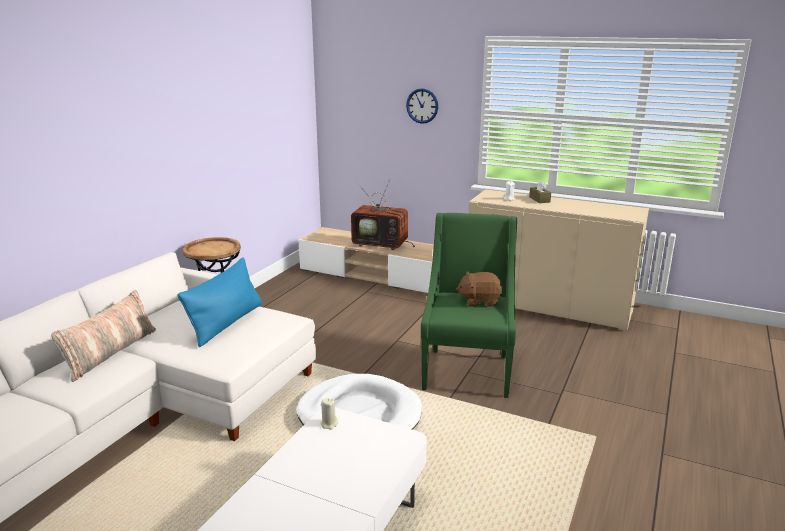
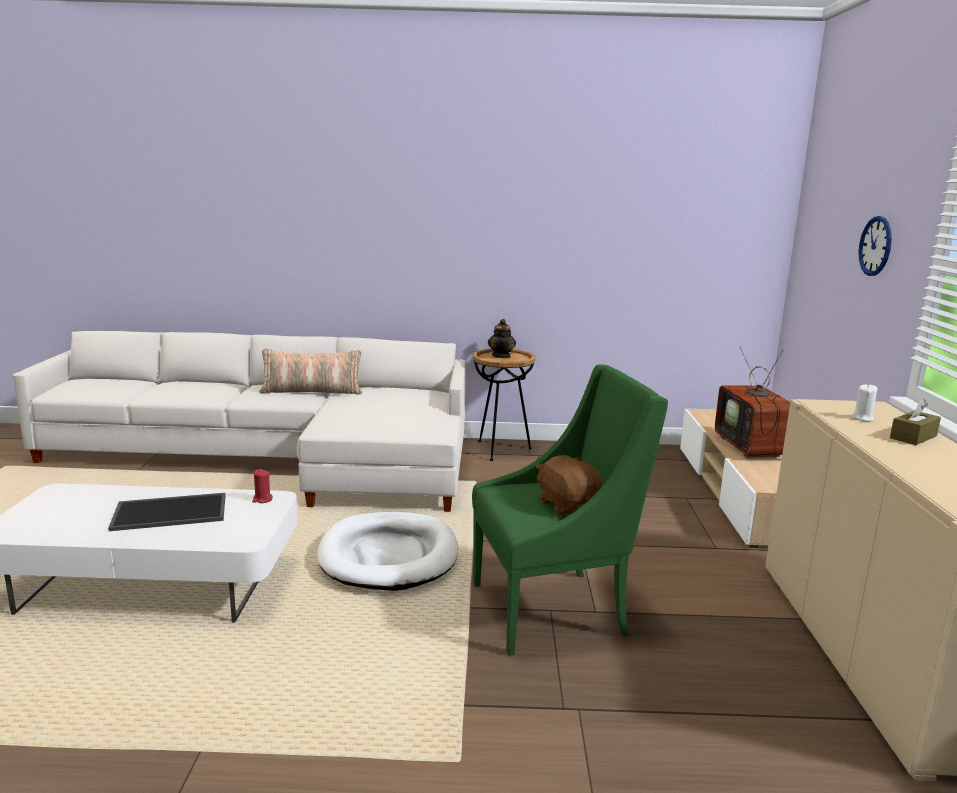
camera: 65 degrees right, 5 degrees down
(207, 248) = (501, 356): none -> teapot
(227, 323) = (395, 411): blue pillow -> none
(317, 477) = (171, 511): none -> tray
(329, 424) = (262, 499): beige candle -> red candle

